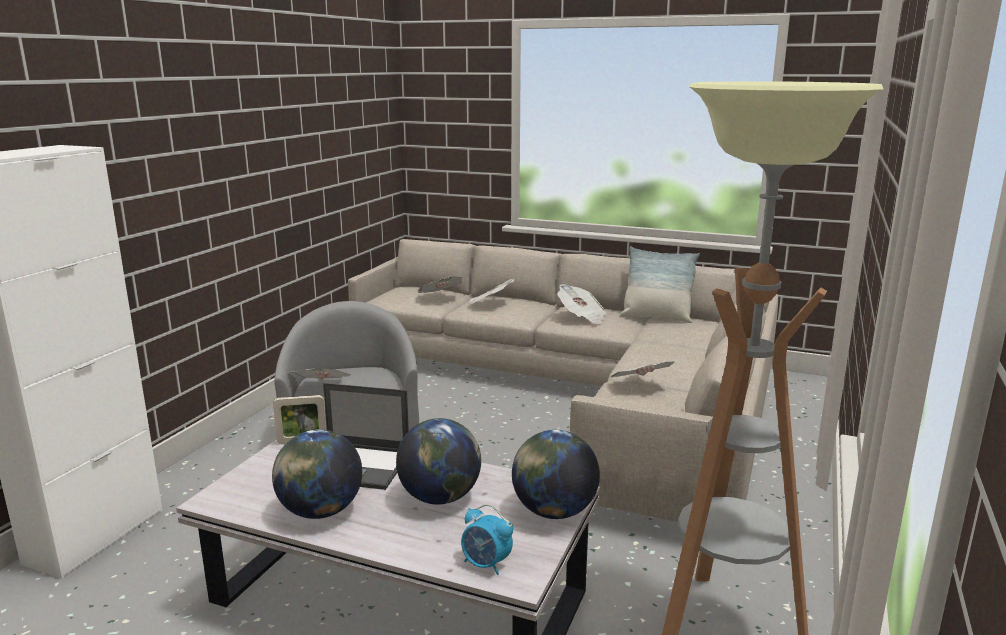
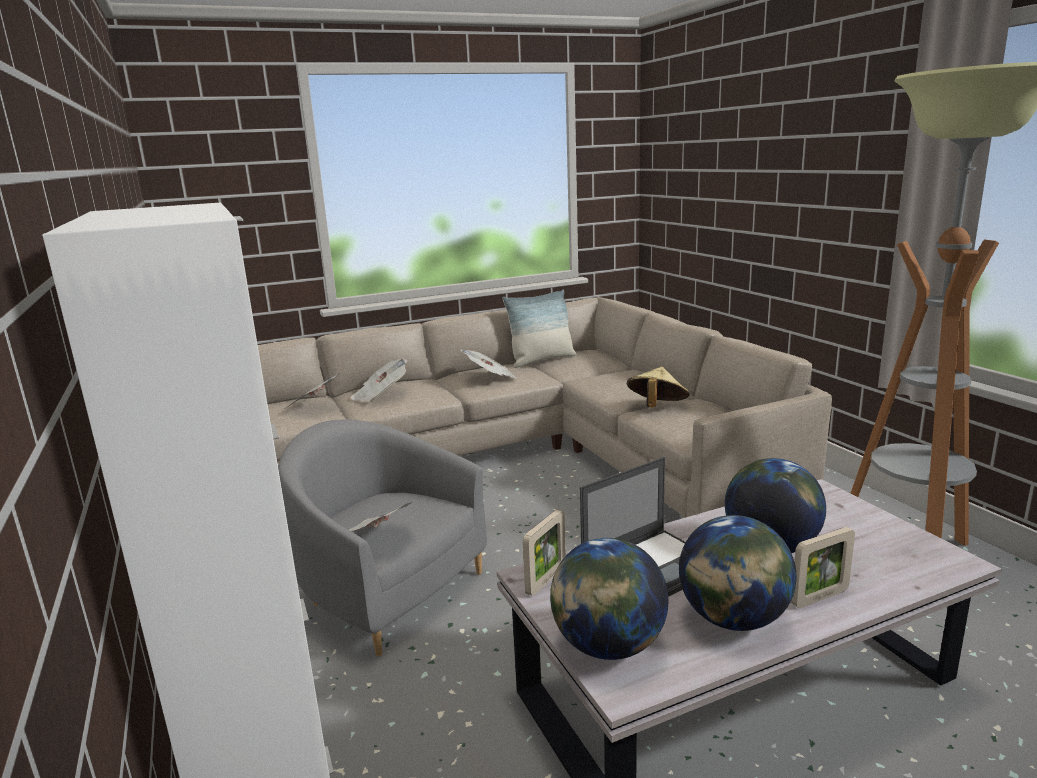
camera: 45 degrees left, 0 degrees up
(385, 534) = (819, 597): none -> picture frame
(486, 564) = (919, 567): alarm clock -> none
(553, 511) = (848, 509): globe -> globe (608, 646)
(640, 385) = (656, 407): newspaper -> beige hat

